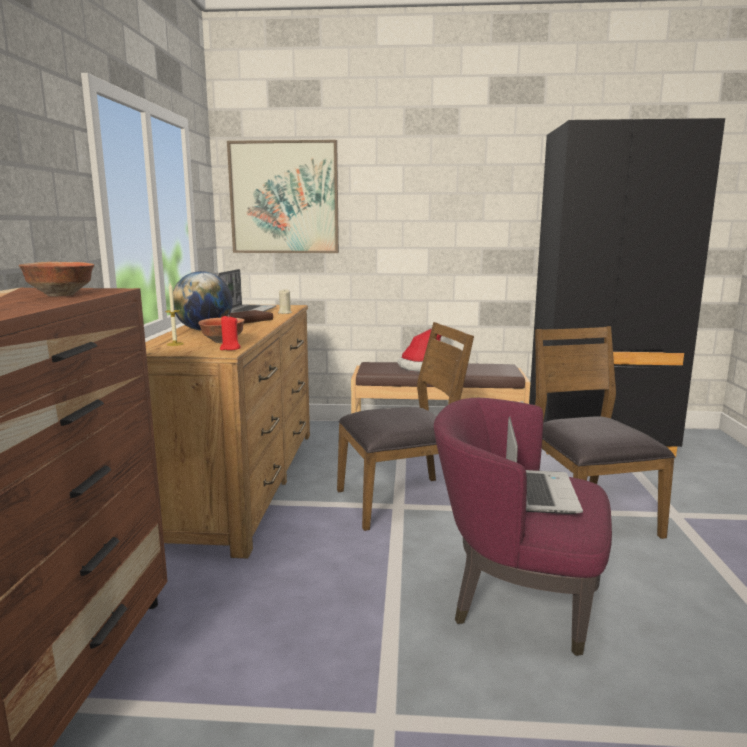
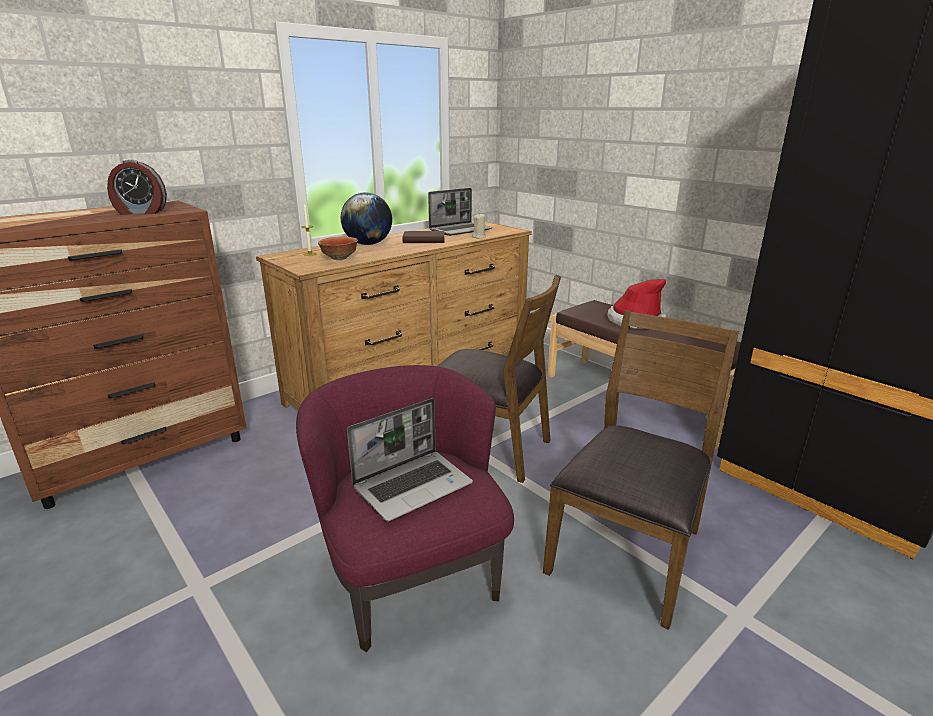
camera: 45 degrees right, 10 degrees up
(61, 295) = (141, 212): bowl -> alarm clock
(230, 348) = (321, 266): red candle -> none
(284, 198) = (548, 113): picture -> none

